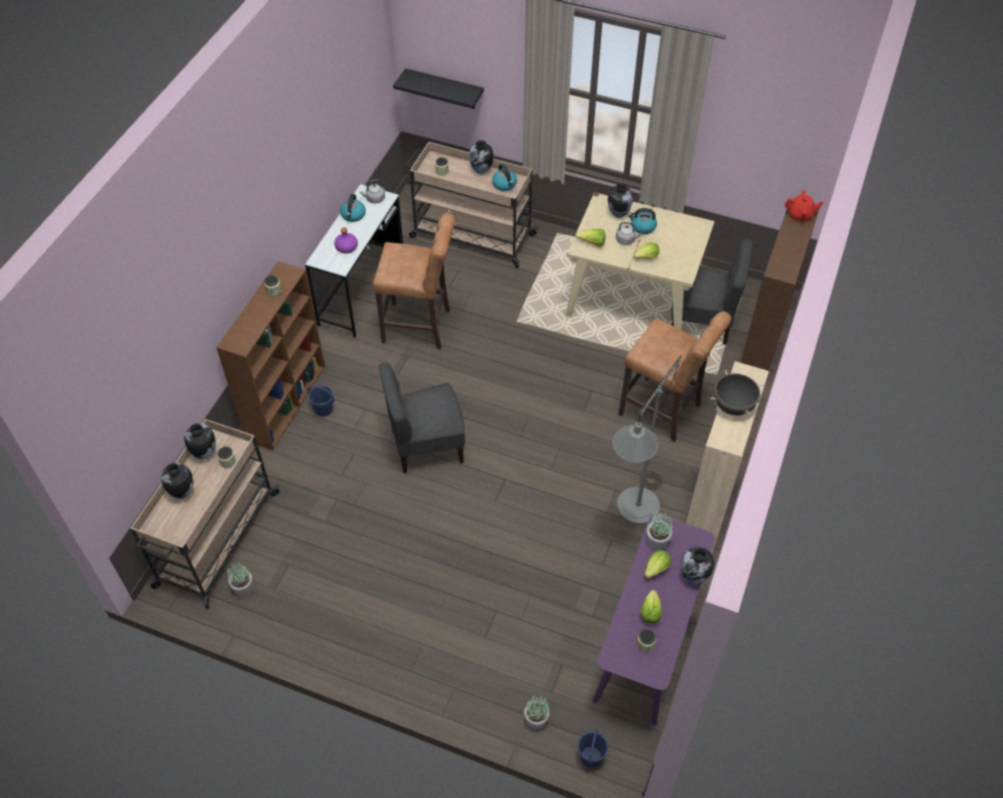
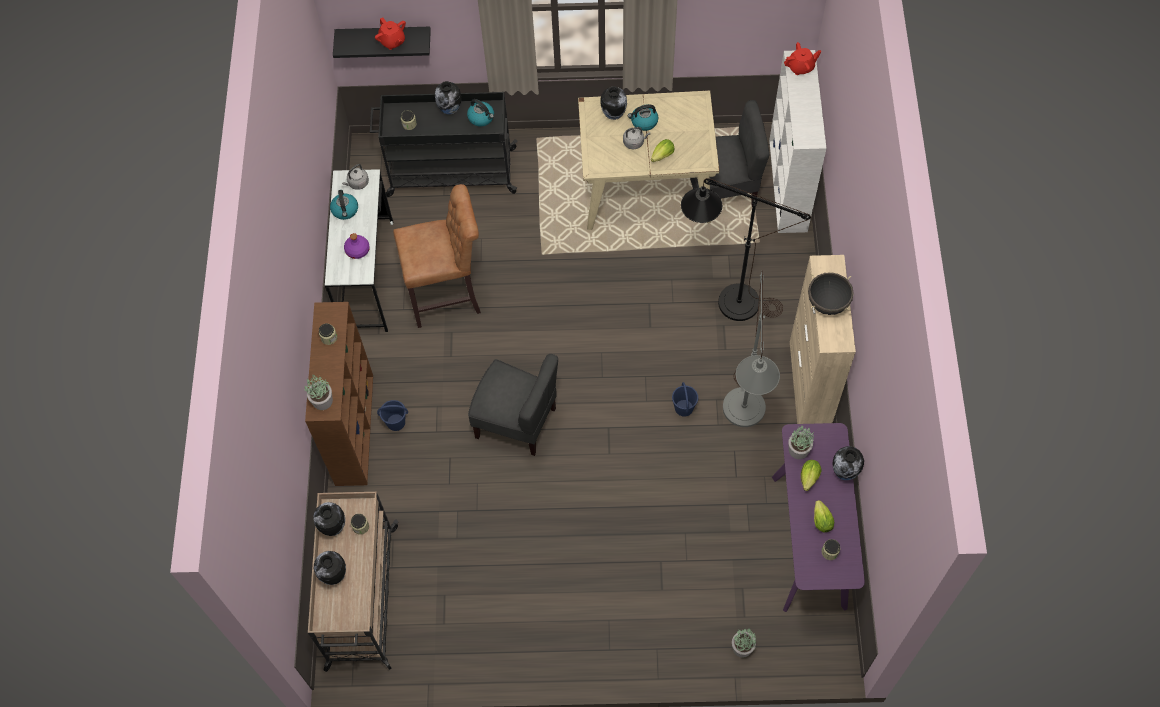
camera: 20 degrees left, 10 degrees up
(243, 587) = (413, 634): potted plant -> potted plant (323, 400)
(426, 445) = (517, 422): grey chair -> grey chair turned 120 degrees counterclockwise
(447, 89) = (392, 41): none -> red teapot
(471, 236) = (450, 172): beige cart -> black cart
(590, 757) = (804, 661): blue bucket -> blue bucket (684, 408)
(592, 243) = (603, 158): lettuce -> none
(663, 412) = (726, 301): brown stool -> black floor lamp
(764, 338) = (788, 186): brown bookcase -> white bookcase

